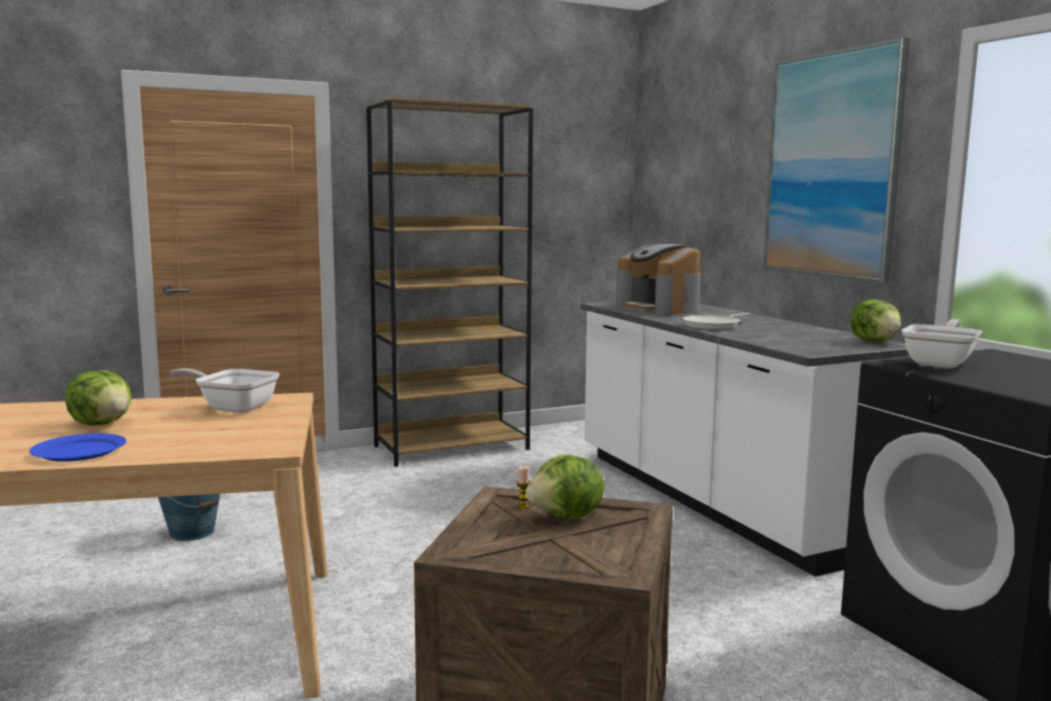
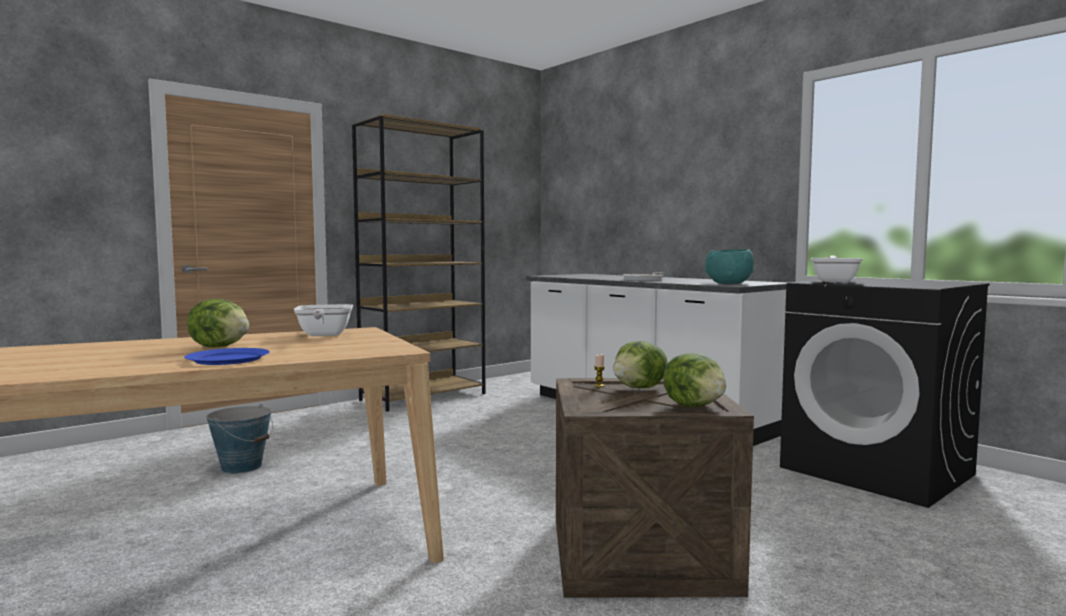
camera: 15 degrees left, 5 degrees down
(233, 408) = (323, 335): frying pan -> frying pan turned 105 degrees counterclockwise
(658, 308) = (588, 276): coffee machine -> none
(811, 345) = (728, 283): none -> turquoise bowl
(831, 165) = (708, 169): picture -> none
(875, 342) = (763, 282): lettuce -> lettuce (695, 406)

